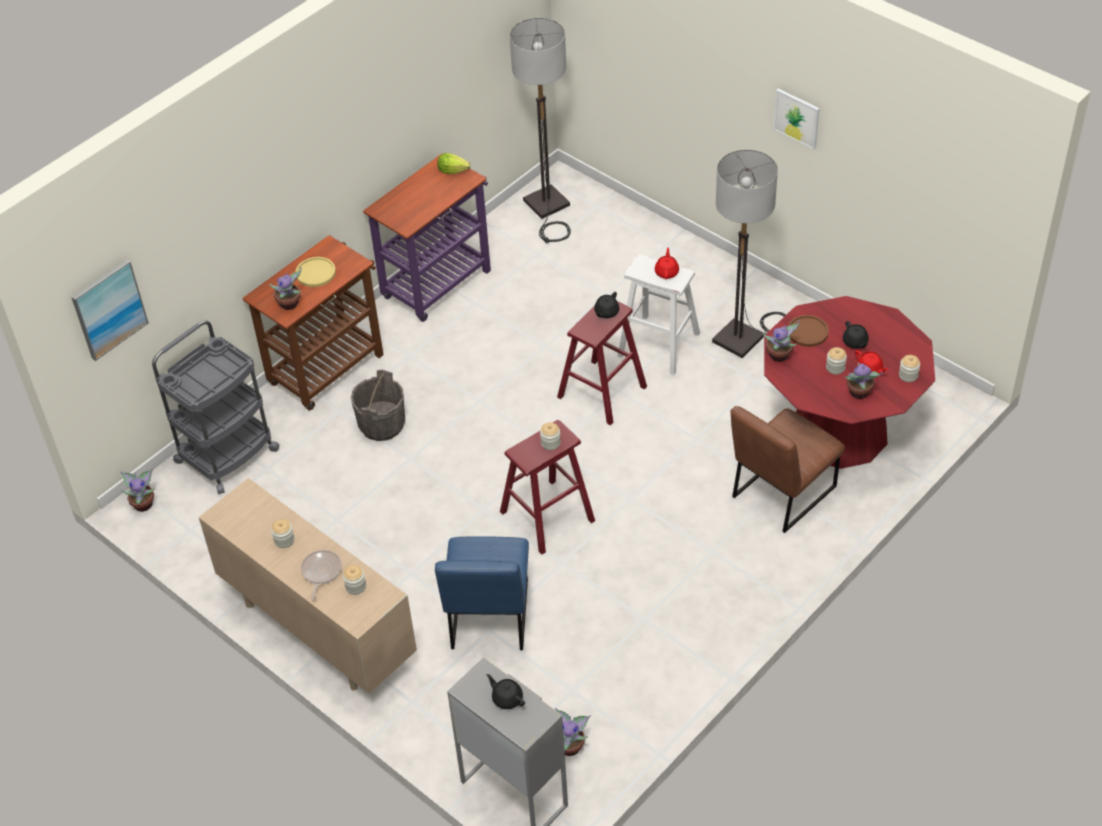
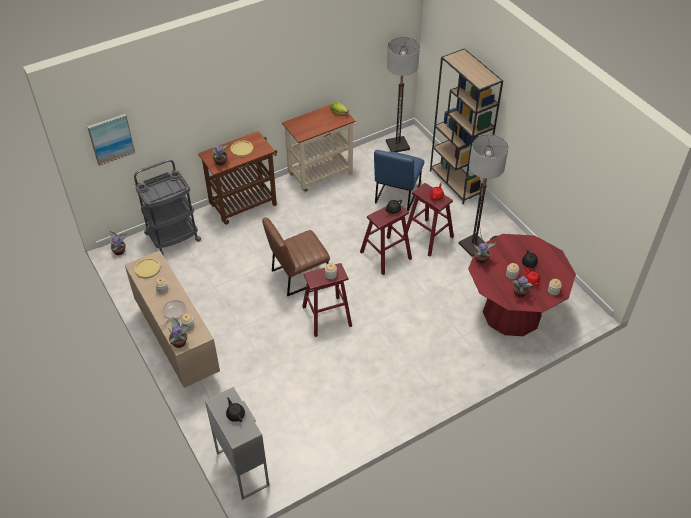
camera: 15 degrees right, 0 degrees up
(242, 513) = (147, 268): none -> yellow plate
(382, 424) = (260, 242): grey bucket -> none
(438, 284) = (321, 174): purple cart -> beige cart
(488, 617) = (271, 364): blue chair -> blue chair (397, 194)
(571, 746) = (285, 451): potted plant -> potted plant (180, 342)
(658, 344) = (427, 237): white stool -> red stool
(669, 242) = (457, 182): none -> bookcase
(781, 493) = (464, 339): brown chair -> brown chair (298, 275)
(797, 118) = (532, 124): picture -> none
(807, 331) = (503, 250): brown plate -> none

